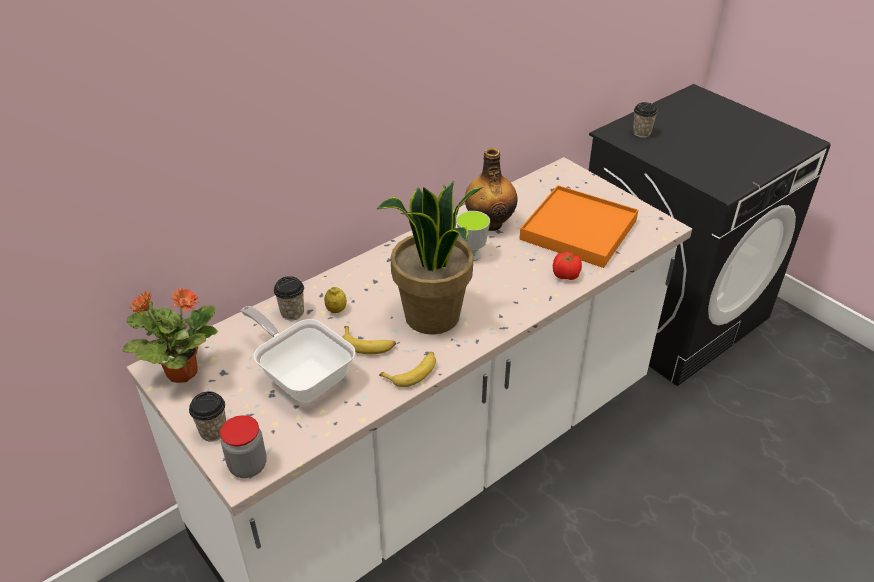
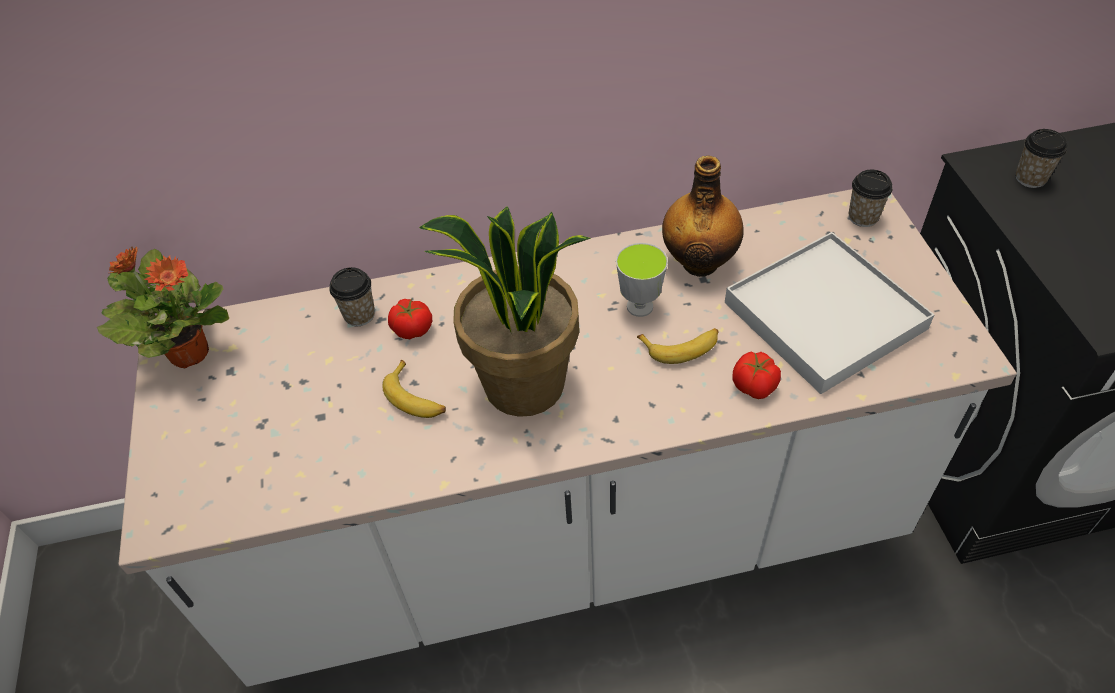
camera: 30 degrees right, 10 degrees up
(213, 431) = (167, 450): cup -> cup (863, 217)
(248, 466) = (170, 516): jar -> none
(302, 376) = (311, 412): frying pan -> none
(336, 310) = (412, 330): lemon -> tomato
(412, 372) = (442, 462): banana -> banana (681, 347)
(578, 230) = (823, 315): orange tray -> white tray

